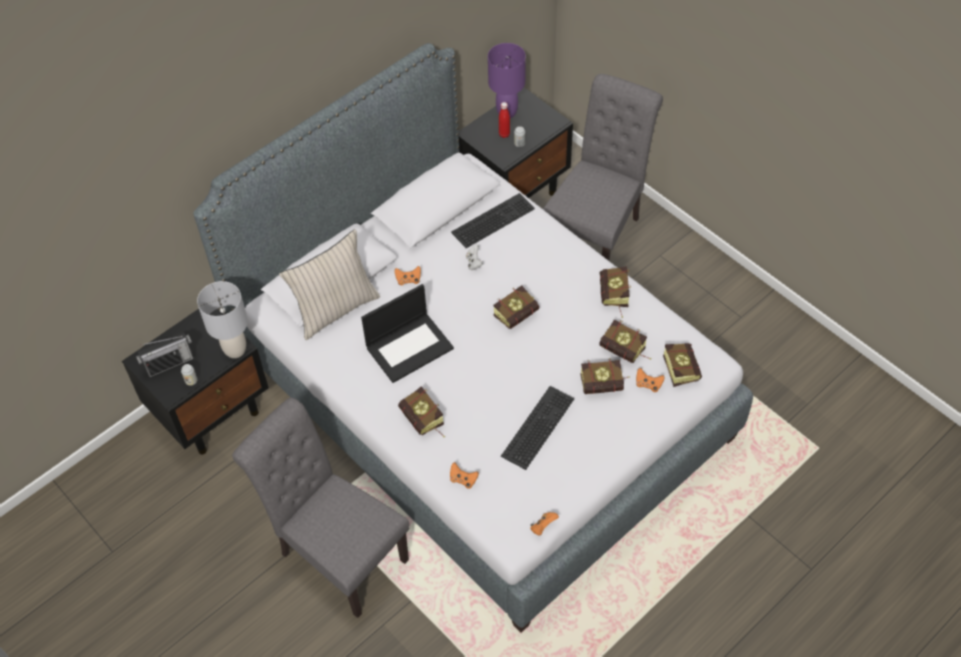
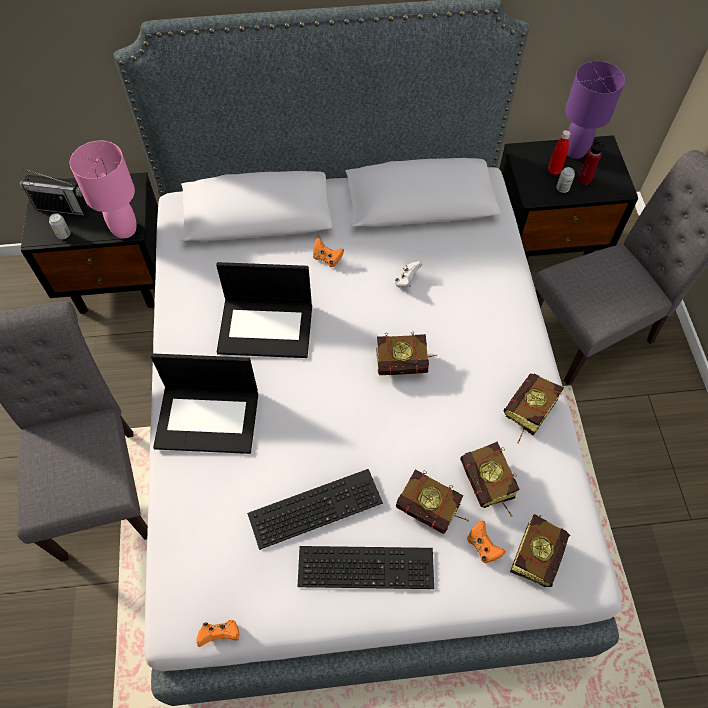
camera: 35 degrees right, 5 degrees up
(235, 350) = (124, 229): grey table lamp -> pink table lamp
(335, 309) = (234, 244): beige pillow -> none
(424, 422) = (209, 418): book -> laptop
(463, 480) = (189, 511): orange game controller -> none
(492, 219) = (465, 247): keyboard -> keyboard (367, 564)
(529, 129) = (584, 179): none -> red bottle

